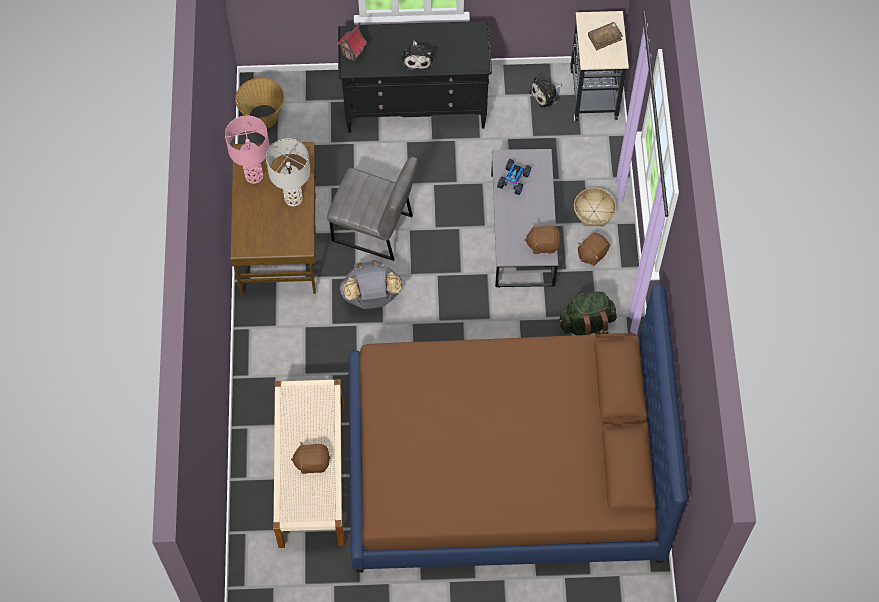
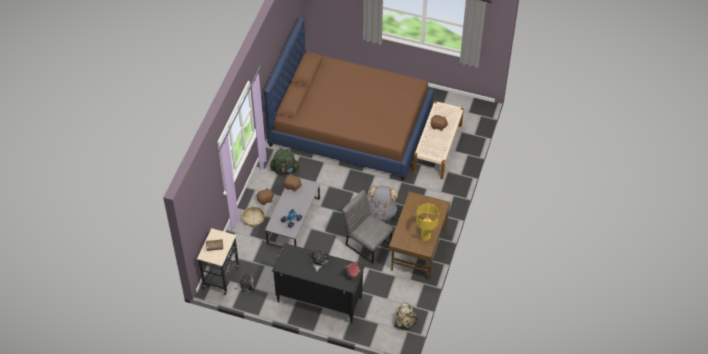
camera: 160 degrees left, 10 degrees down
(254, 176) = (425, 237): pink table lamp -> yellow table lamp
(263, 117) = (404, 321): basket -> beige backpack
(293, 198) = (409, 220): white table lamp -> none

